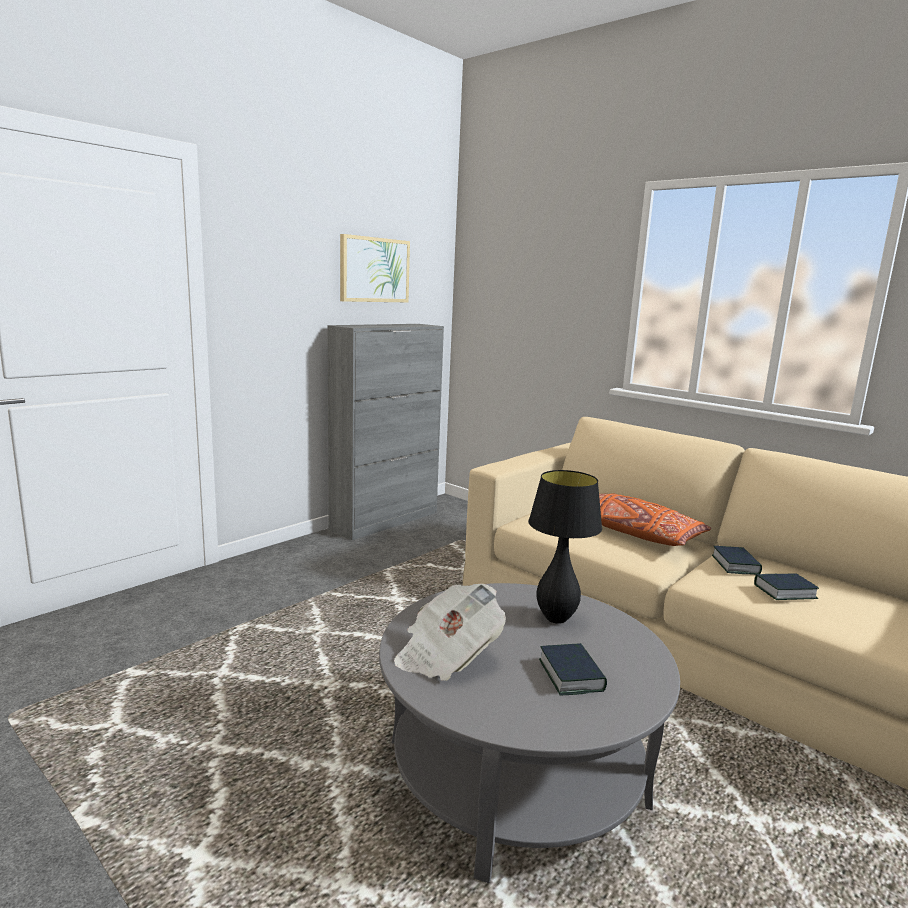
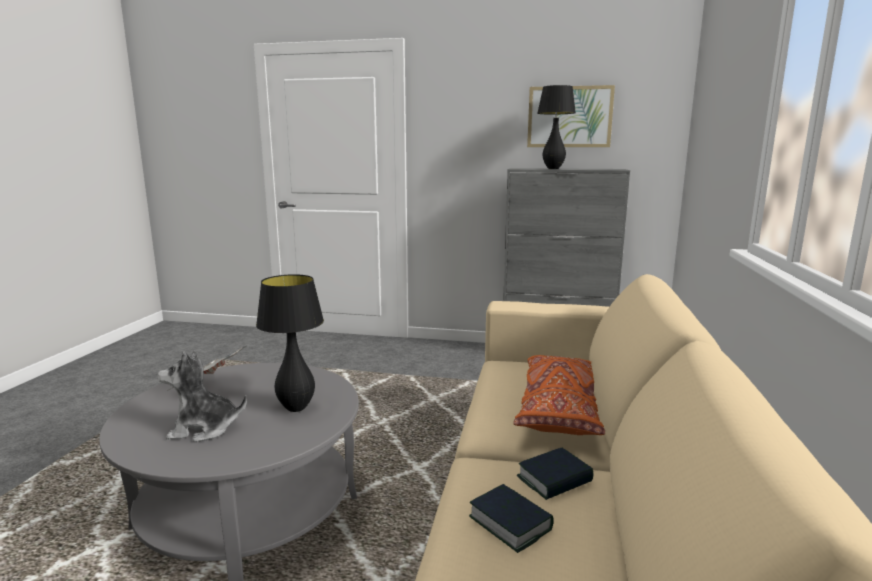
camera: 60 degrees right, 0 degrees up
(380, 325) = (553, 168): none -> black table lamp
(571, 675) = (203, 429): book -> plush toy

